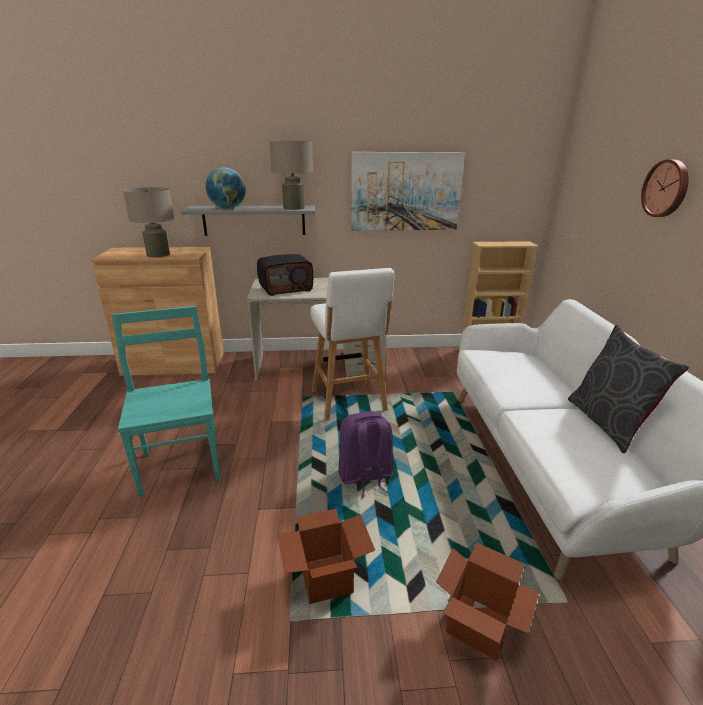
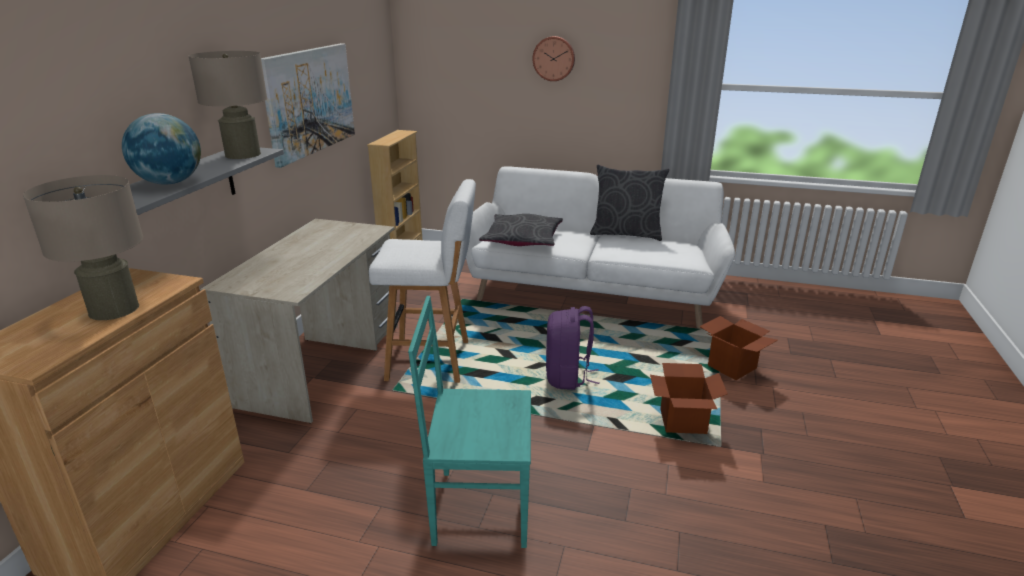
camera: 70 degrees left, 0 degrees up
(286, 288) = (286, 273): radio -> none
(500, 365) = (522, 239): none -> grey pillow

